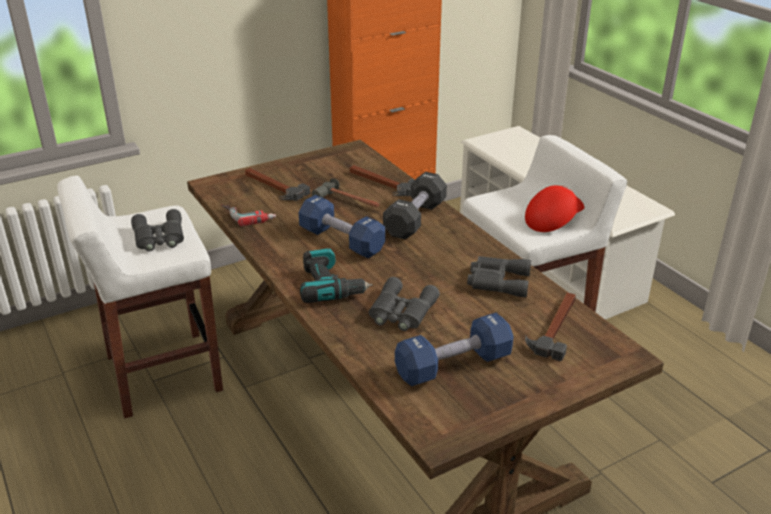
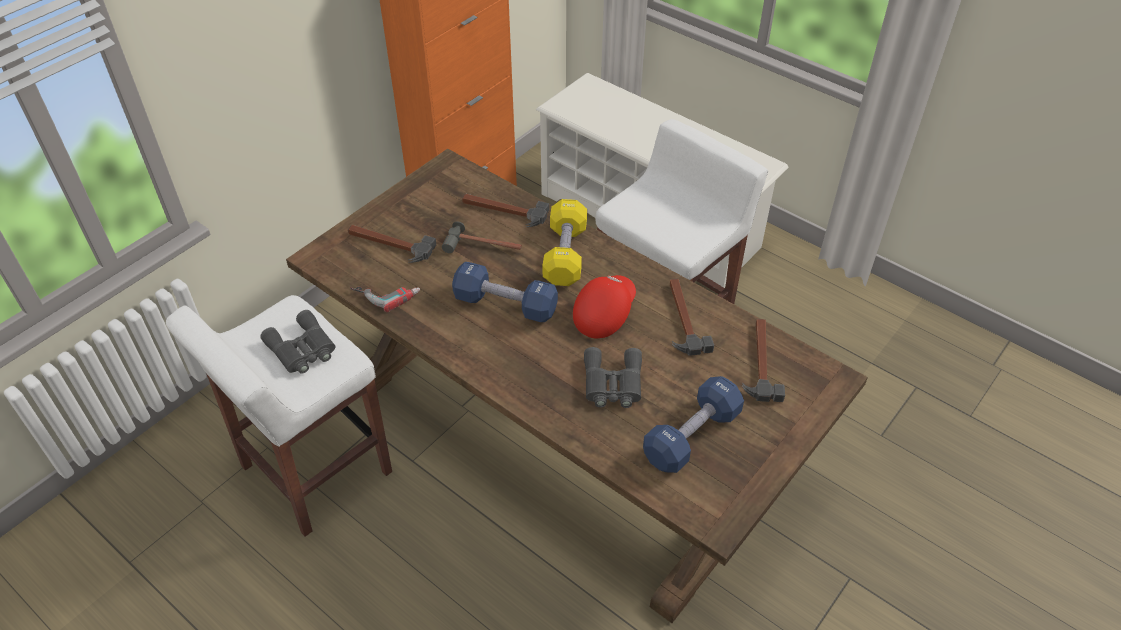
camera: 20 degrees left, 15 degrees up
(331, 286) = (527, 369): power drill -> none
(415, 219) = (565, 255): black dumbbell -> yellow dumbbell
(497, 281) = (683, 318): grey binoculars -> hammer
(553, 220) = (698, 220): red cap -> red cap (603, 314)

